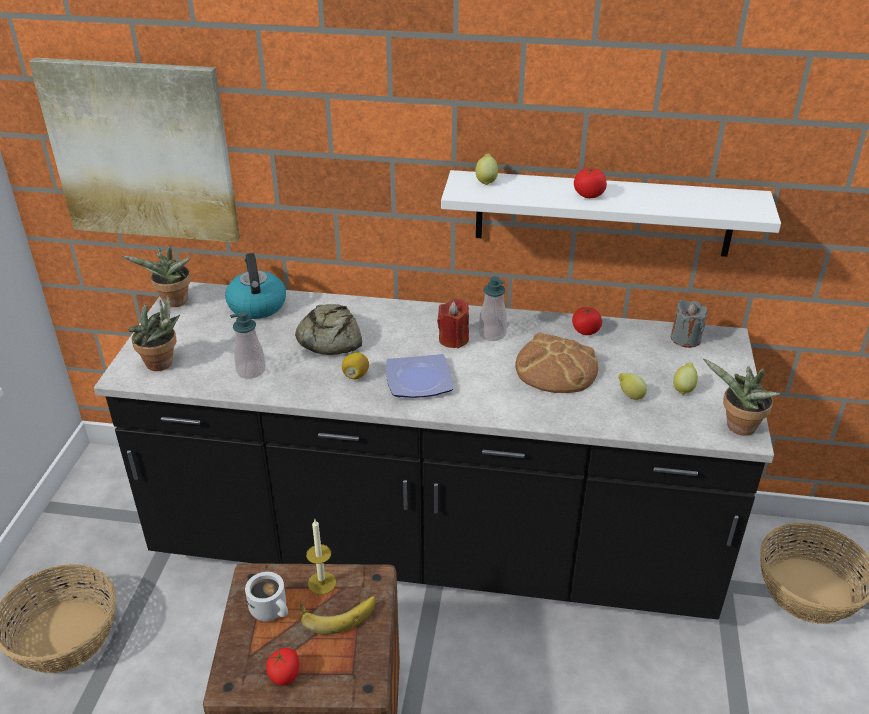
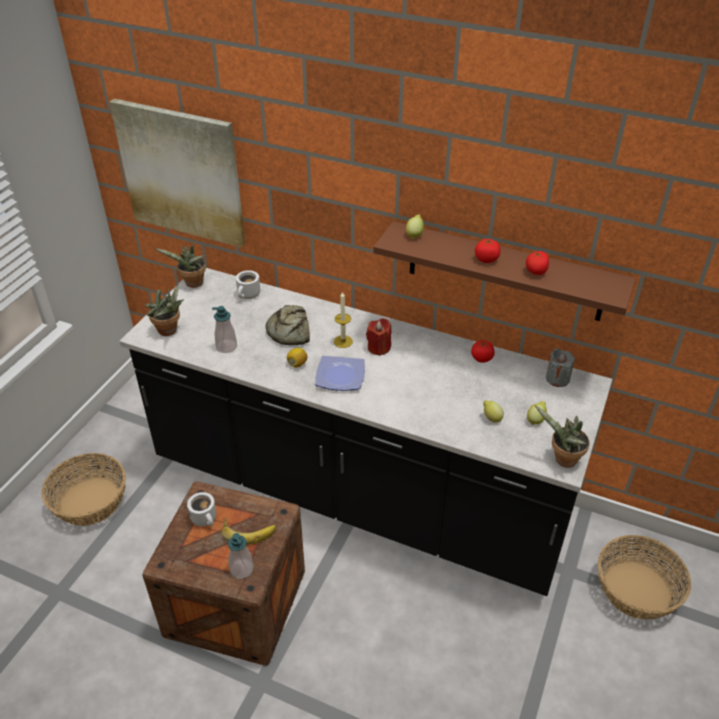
camera: 15 degrees right, 5 degrees up
(256, 305) = (249, 295): kettle -> white mug
(285, 675) = (199, 565): tomato -> tomato (536, 271)
(322, 583) = (245, 507): candle -> candle (343, 341)
(492, 334) = (409, 348): soap dispenser -> soap dispenser (241, 569)
(556, 368) = (445, 385): bread -> none
(603, 213) = (505, 272): white shelf -> brown shelf

